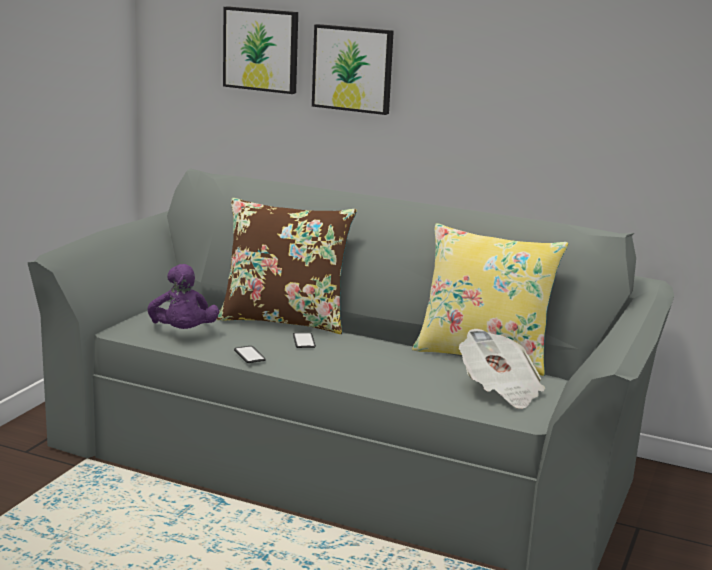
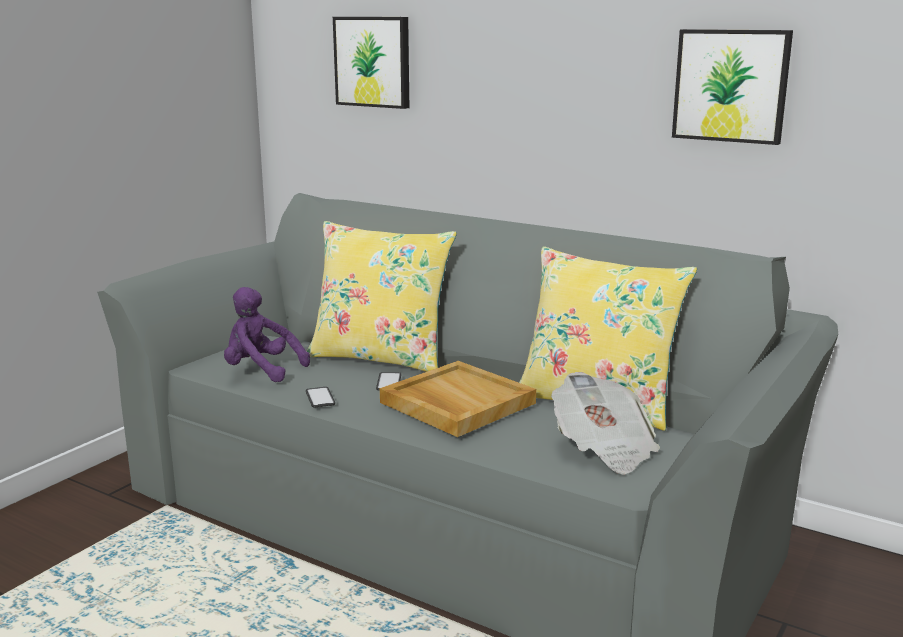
camera: 10 degrees right, 0 degrees up
(183, 333) = (261, 370): purple plush toy -> purple plush toy turned 120 degrees clockwise
(284, 320) = (380, 357): brown pillow -> yellow pillow
(353, 68) = (466, 76): picture -> picture (731, 85)
(369, 357) = (456, 403): none -> beige tray

